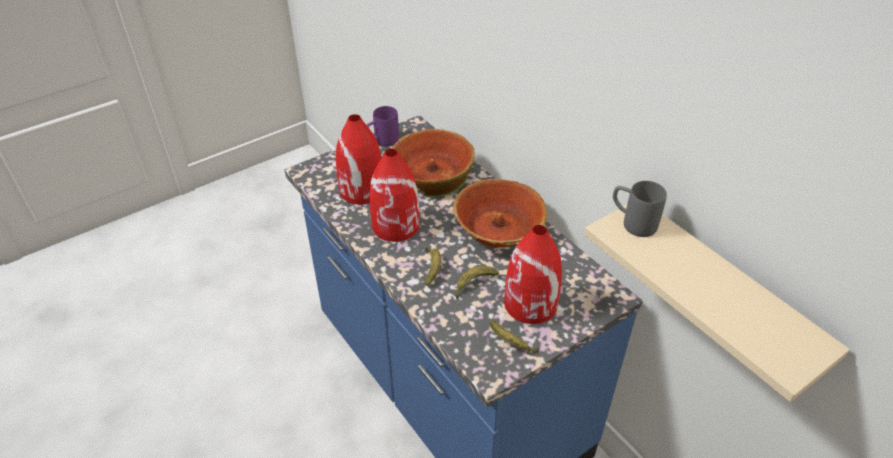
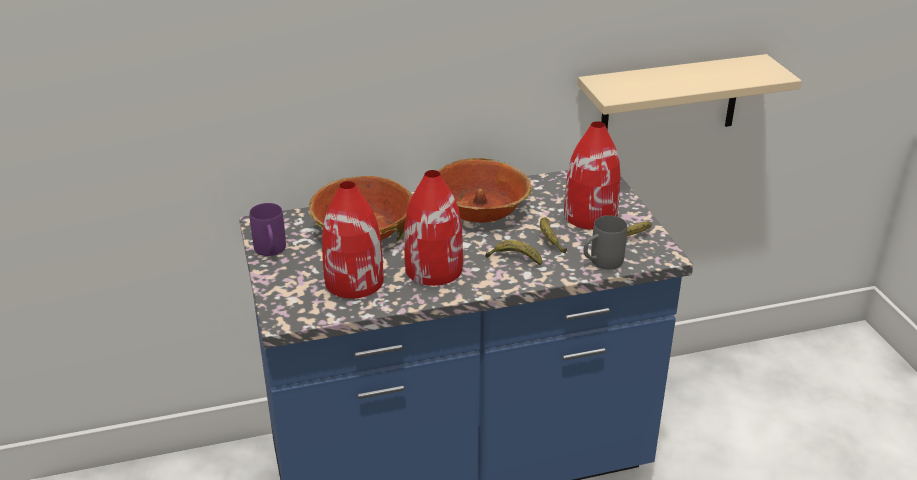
camera: 70 degrees left, 10 degrees down
(632, 222) = (609, 86): grey mug -> grey mug (601, 263)

